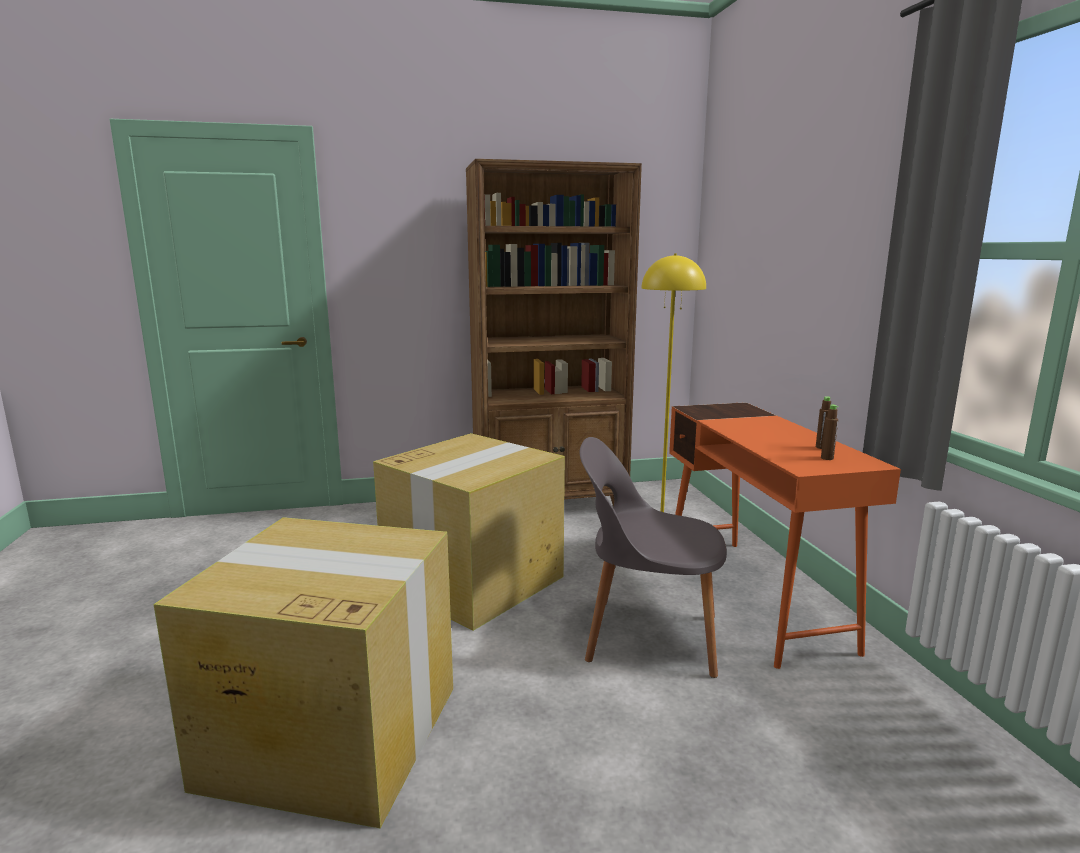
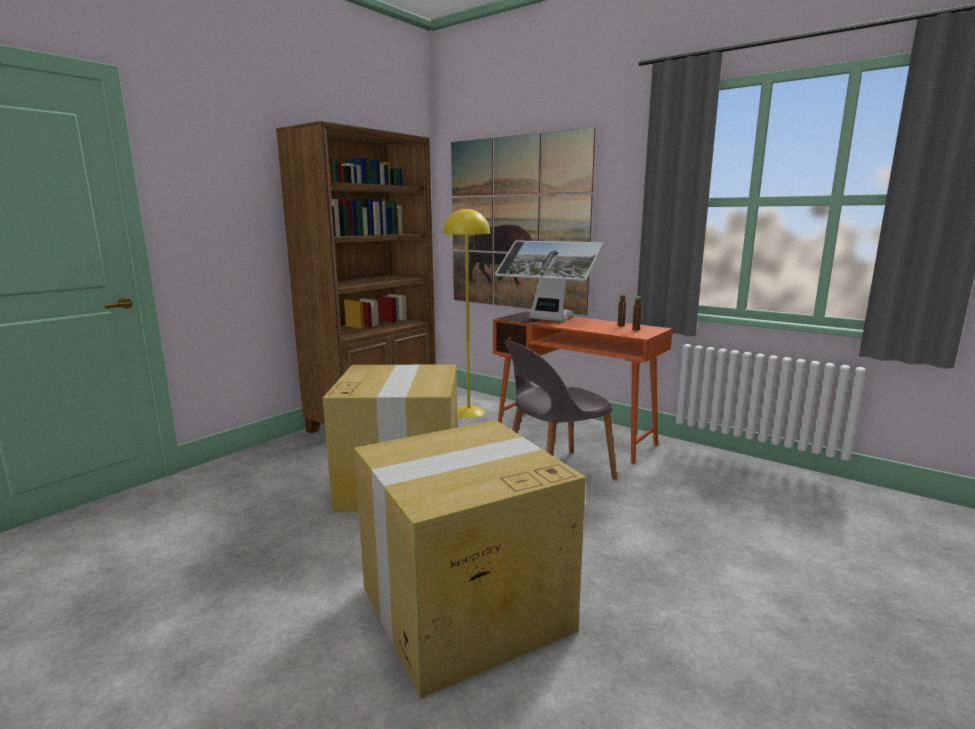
camera: 40 degrees left, 0 degrees up
(736, 419) = (547, 320): none -> monitor
(763, 277) = (516, 224): none -> picture

